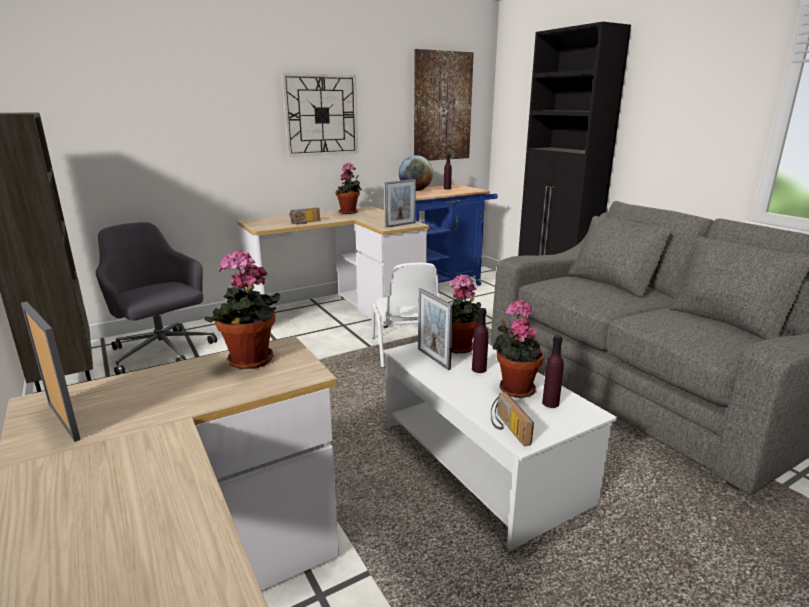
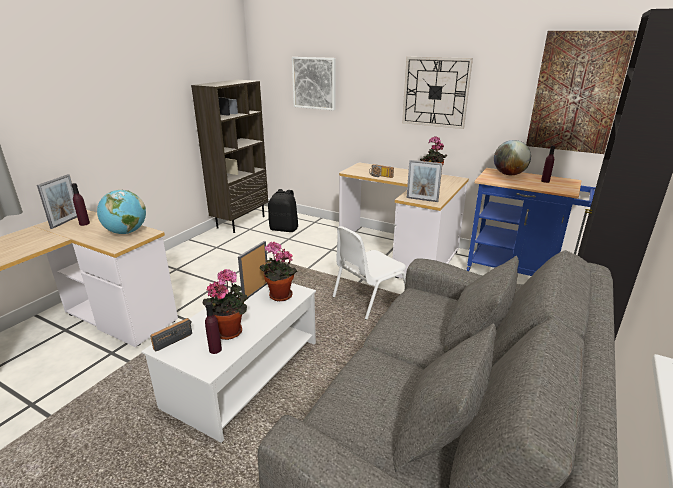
camera: 60 degrees right, 5 degrees up
(137, 114) = (314, 83): none -> picture
(162, 352) = (284, 229): grey office chair -> black backpack
(250, 362) = (126, 232): potted plant -> globe
(479, 369) = (251, 311): purple bottle -> purple bottle (84, 223)

